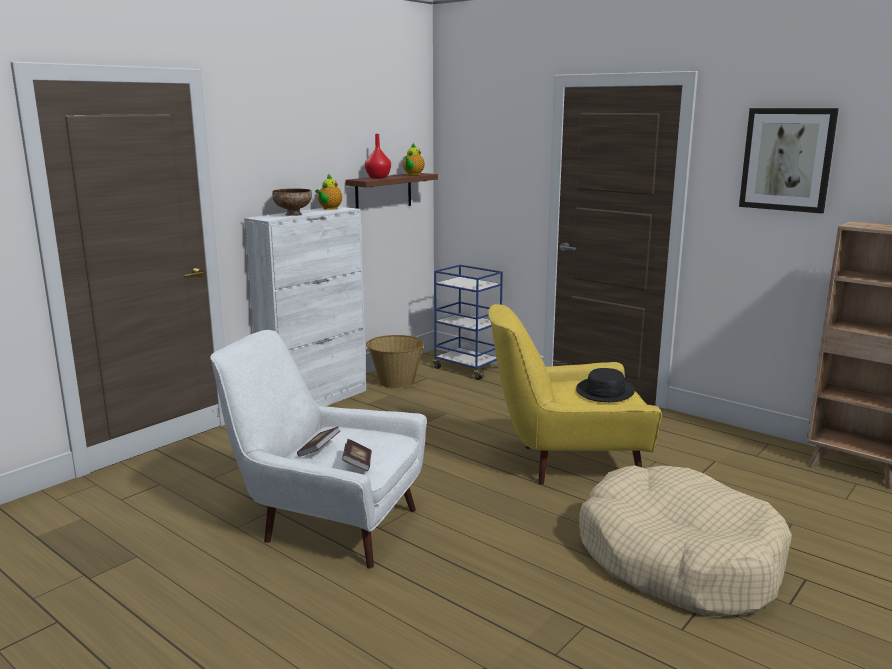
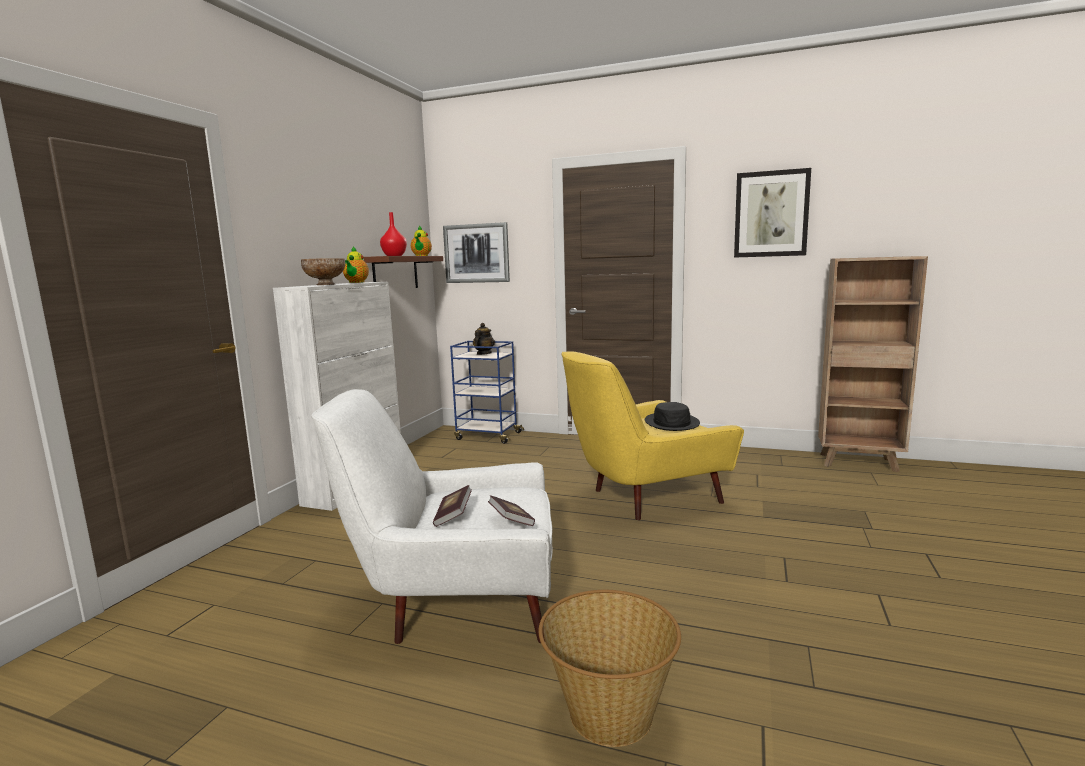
camera: 20 degrees left, 5 degrees down
(396, 382) = (428, 456): basket -> basket (609, 714)
(470, 282) = (483, 354): none -> teapot
(475, 172) = (476, 253): none -> picture
(678, 560) = (817, 560): beige dog bed -> none

